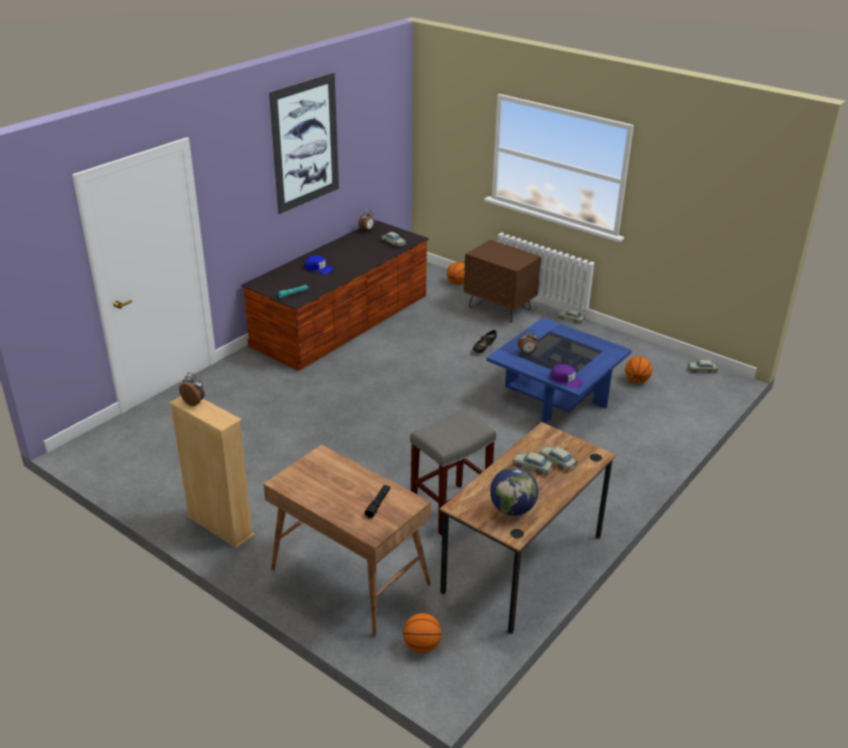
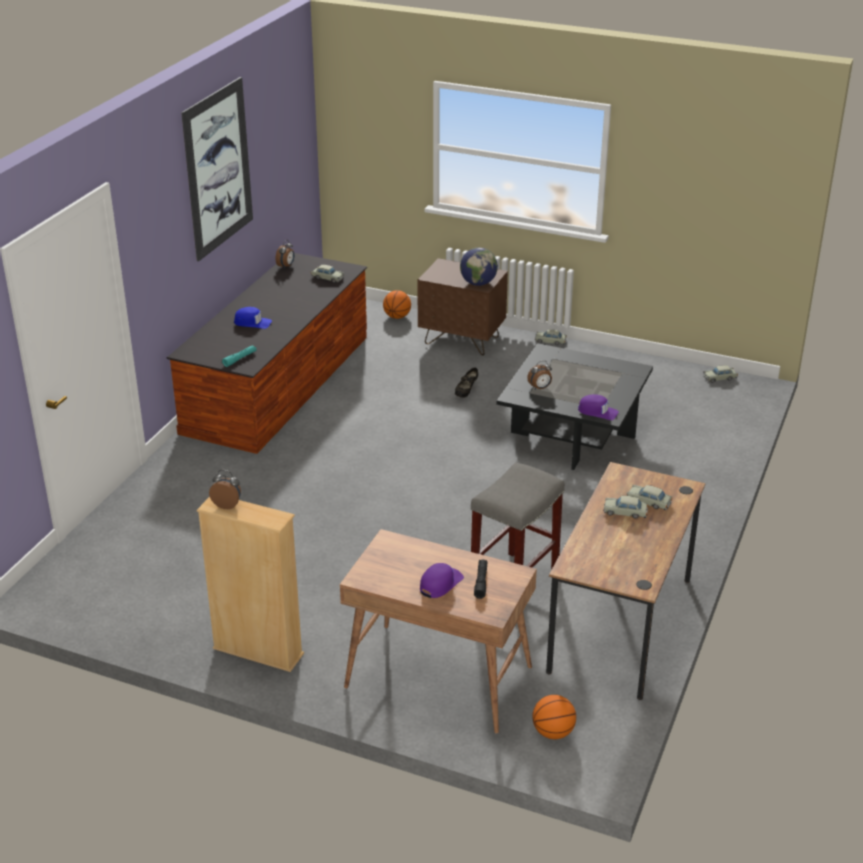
camera: 15 degrees left, 0 degrees up
(344, 498) = (440, 583): none -> purple cap
(512, 509) = (626, 560): globe -> globe (478, 283)
(555, 396) = (572, 435): blue coffee table -> black coffee table
(636, 380) = (654, 401): basketball -> none

